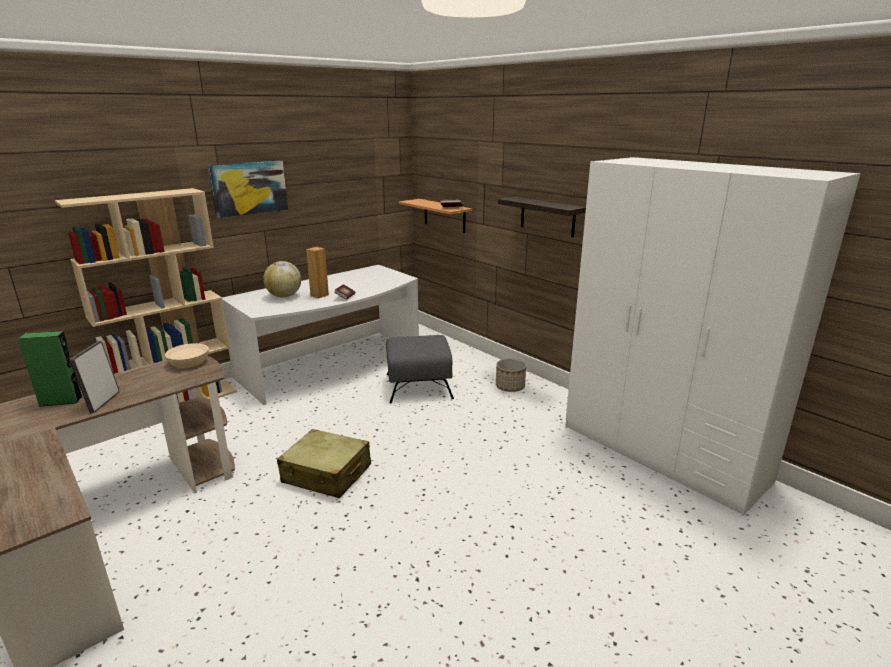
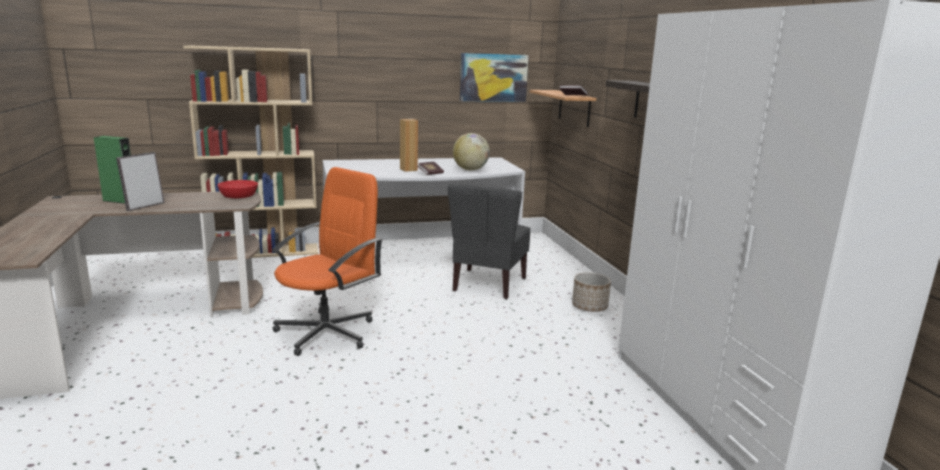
camera: 25 degrees right, 5 degrees down
(189, 362) = (239, 195): beige bowl -> red bowl
(249, 188) = (365, 56): picture -> picture (493, 77)
(284, 296) = (376, 166): globe -> globe (470, 170)
(327, 474) = (327, 332): beige suitcase -> orange office chair
(418, 386) = (488, 284): grey ottoman -> grey chair

